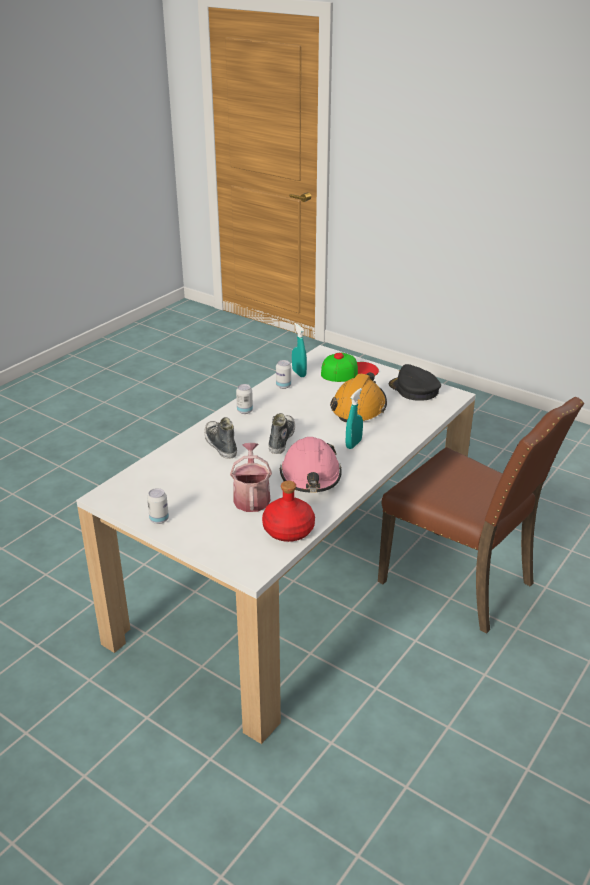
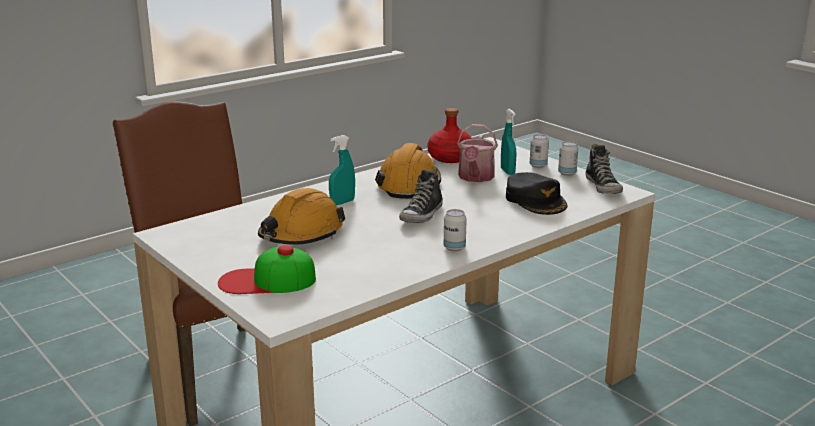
camera: 165 degrees left, 10 degrees down
(220, 444) = (496, 218): shoe -> shoe (603, 187)
(283, 386) = (383, 273): can -> can (538, 166)
(299, 373) = (347, 288): turquoise spray bottle -> turquoise spray bottle (507, 171)
(311, 476) = (408, 184): pink hard hat -> orange hard hat
(414, 389) = (204, 246): black cap -> black cap (536, 200)

